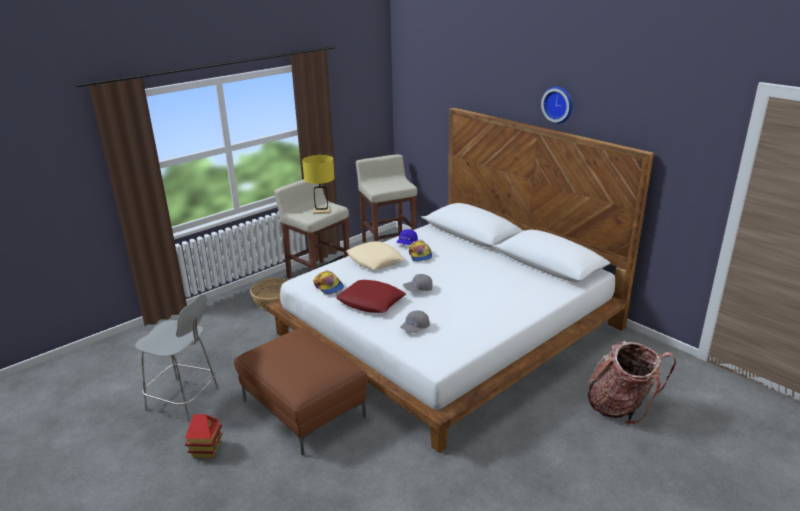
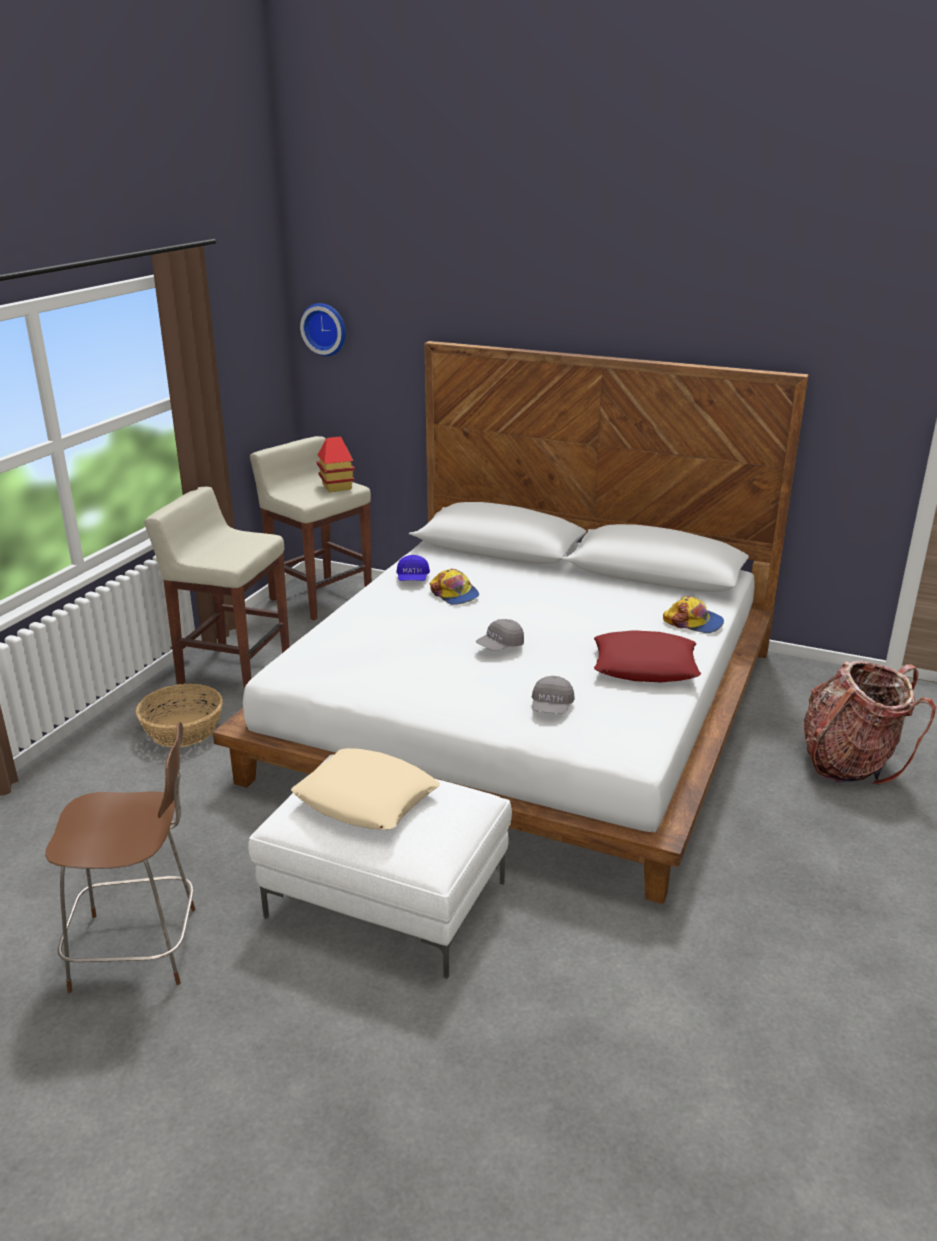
camera: 25 degrees left, 0 degrees up
(185, 399) = (140, 948): grey chair -> brown chair
(206, 449) = (258, 1027): toy house -> toy house (336, 487)
(305, 409) = (389, 899): brown ottoman -> white ottoman
(321, 211) = (240, 547): yellow table lamp -> none
(329, 286) = (347, 671): cap -> cap (694, 622)
(371, 301) = (441, 681): red pillow -> red pillow (645, 666)
(375, 260) = (385, 615): beige pillow -> beige pillow (366, 799)
(558, 104) = (636, 316): wall clock -> wall clock (325, 329)

